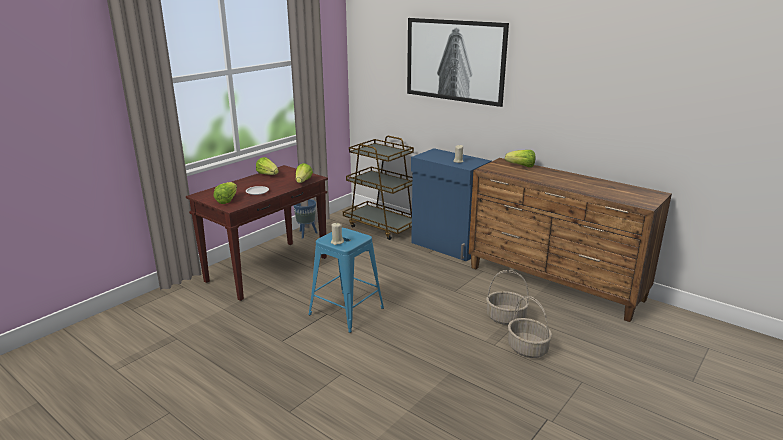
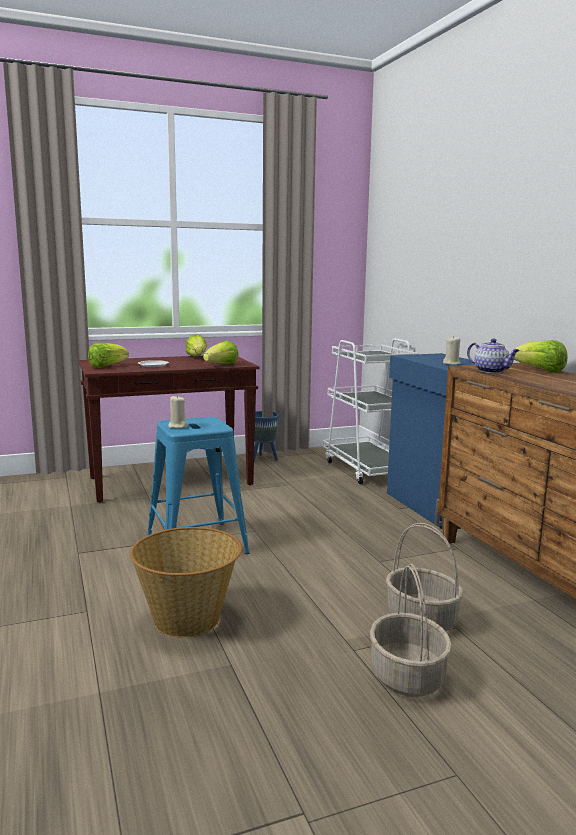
camera: 30 degrees right, 10 degrees down
(382, 226) = (369, 469): brown cart -> white cart
(401, 358) = (188, 619): none -> basket
(455, 60) = (475, 211): picture -> none
(502, 172) = (491, 371): none -> teapot

